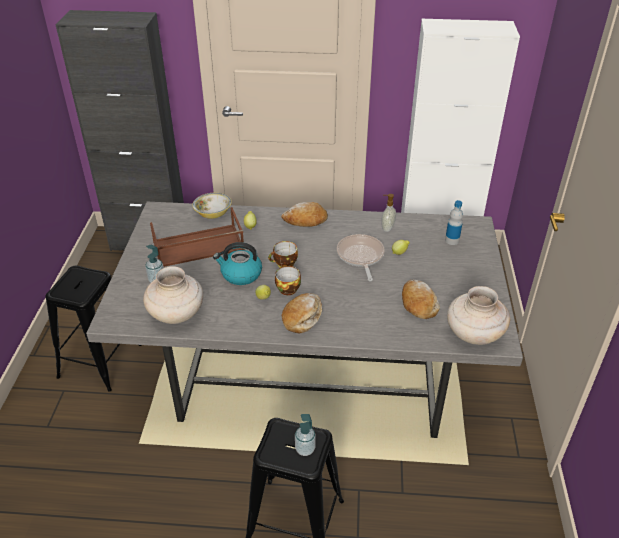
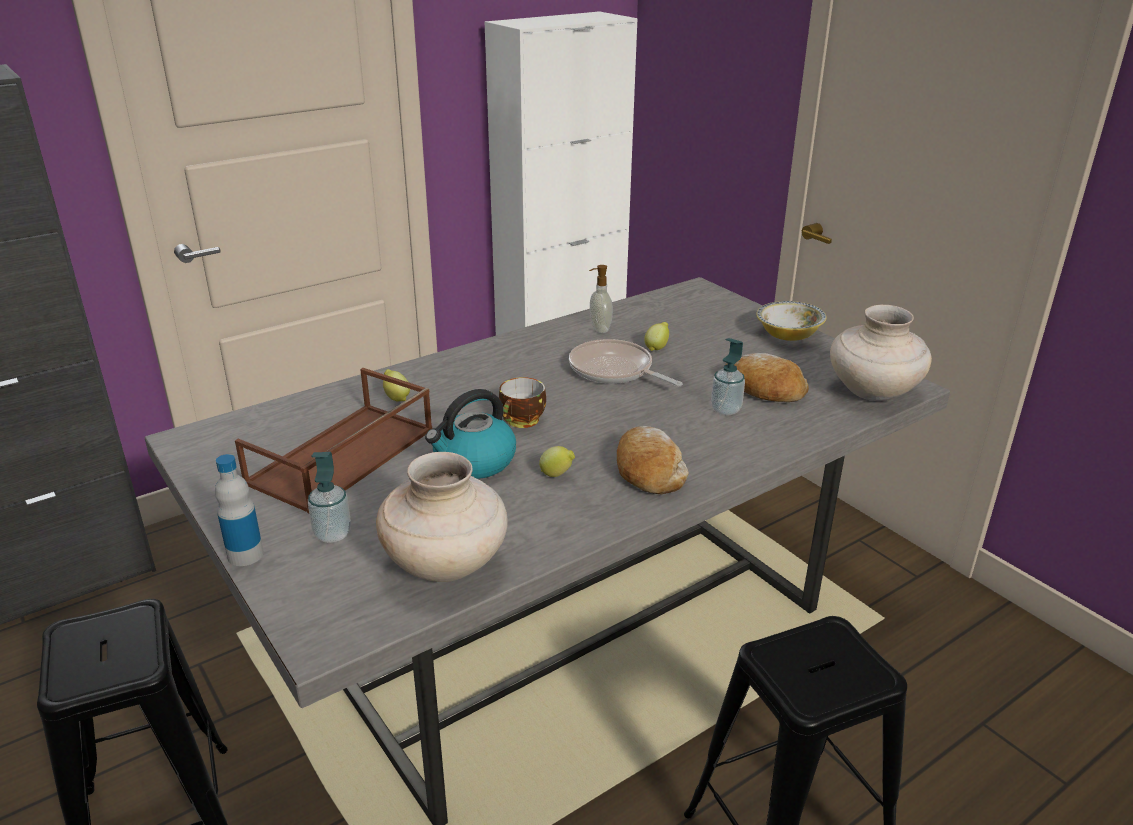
camera: 40 degrees left, 10 degrees down
(213, 213) = (306, 406): bowl -> bowl (788, 335)
(287, 288) = (573, 447): cup -> none
(305, 220) = (474, 360): bread -> none
(305, 449) = (841, 658): soap dispenser -> soap dispenser (725, 410)
(452, 240) = (696, 313): bottle -> bottle (245, 555)

